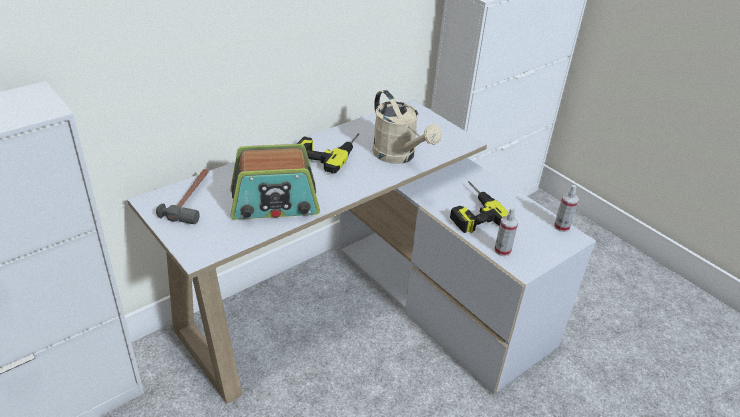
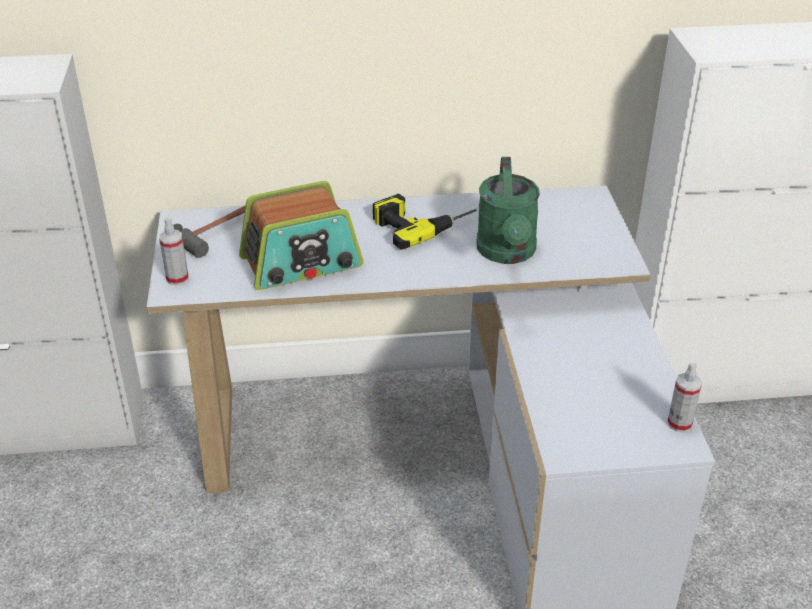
camera: 35 degrees right, 0 degrees up
(274, 203) = (302, 263): radio -> radio turned 45 degrees counterclockwise
(399, 156) = (507, 253): beige watering can -> green watering can
(470, 211) = (566, 357): power drill -> none
(502, 250) = (557, 421): spray bottle -> spray bottle (177, 278)

